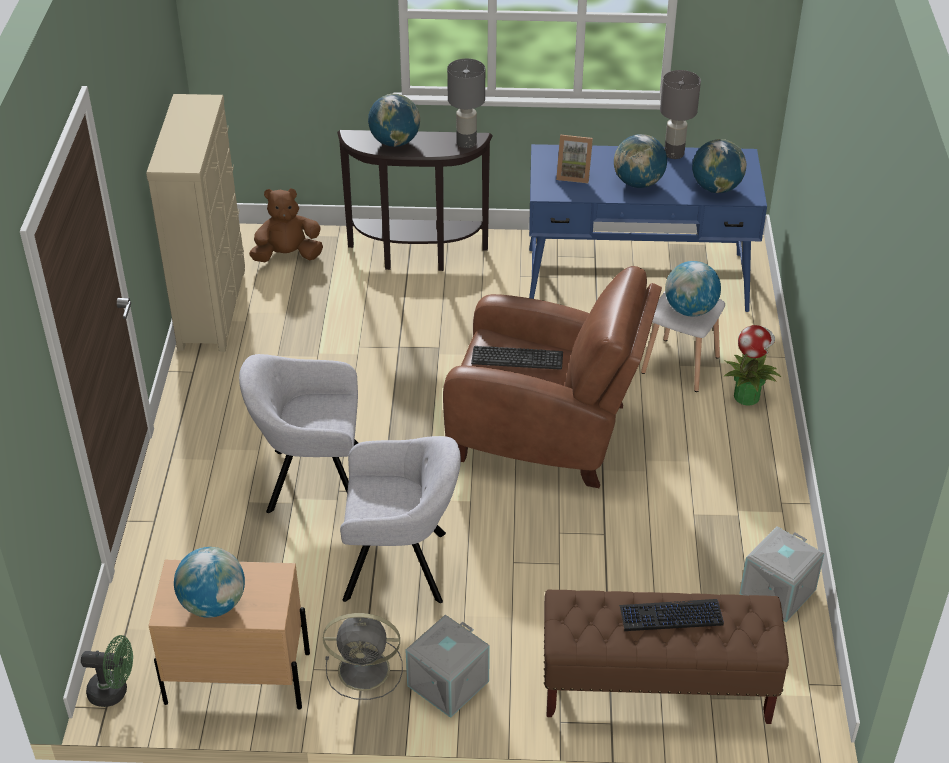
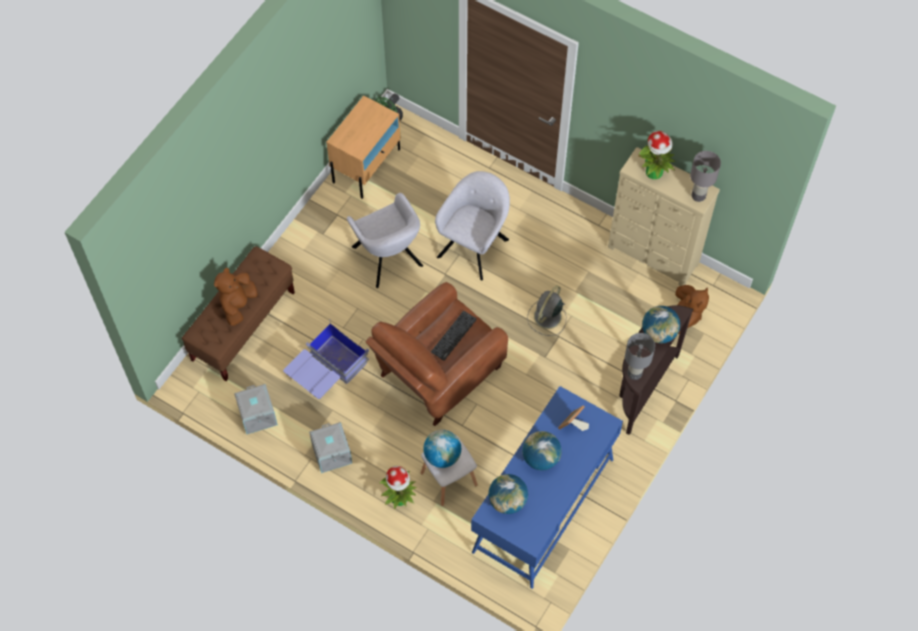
camera: 120 degrees right, 20 degrees up
(181, 145) = (654, 172): none -> potted plant
(213, 604) = (358, 121): globe -> none
(366, 670) = (336, 216): grey fan -> grey fan (547, 317)
(401, 566) = (388, 258): grey armchair -> grey armchair turned 60 degrees counterclockwise
(448, 684) = (305, 244): grey storage box -> grey storage box (331, 454)
(644, 547) = (327, 373): none -> blue storage box
(670, 616) = (238, 305): keyboard -> brown plush toy
(674, 154) = (560, 500): grey table lamp -> grey table lamp (698, 195)

